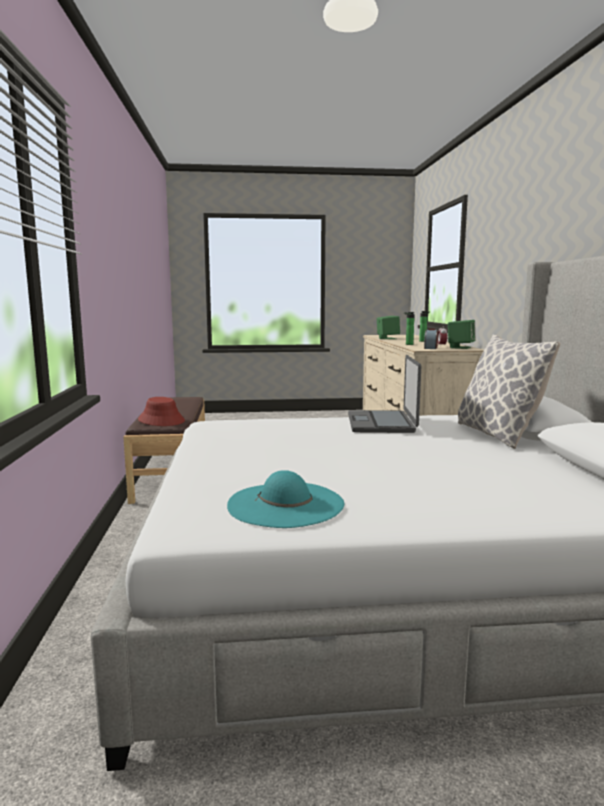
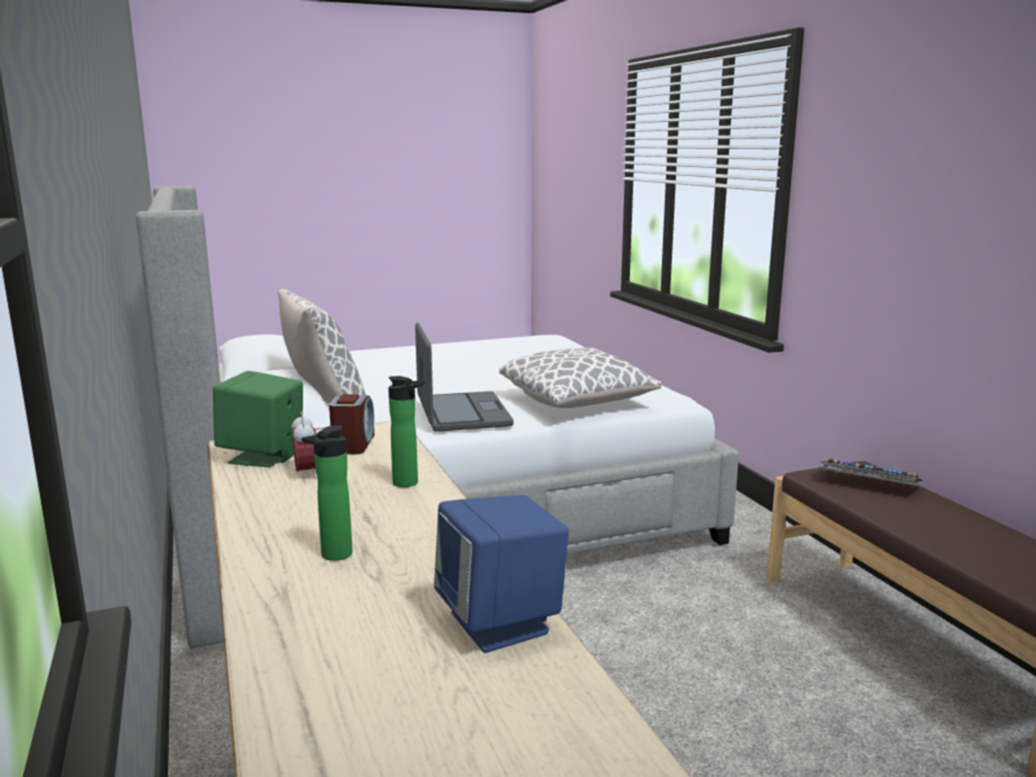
camera: 165 degrees right, 5 degrees up
(161, 420) = (866, 484): red hat -> keyboard
(286, 424) = (577, 402): none -> pillow
(286, 504) = (507, 346): turquoise hat -> none
(387, 338) = (501, 623): green speaker -> blue speaker

